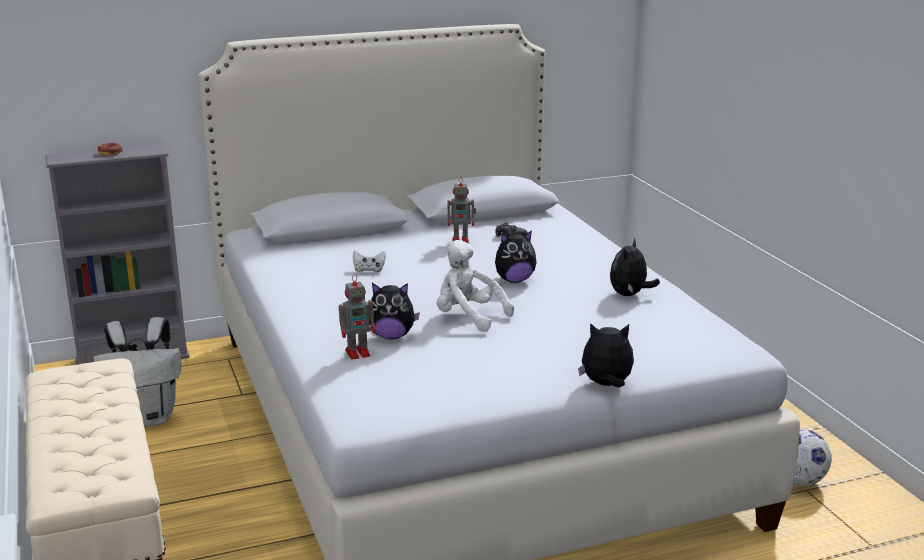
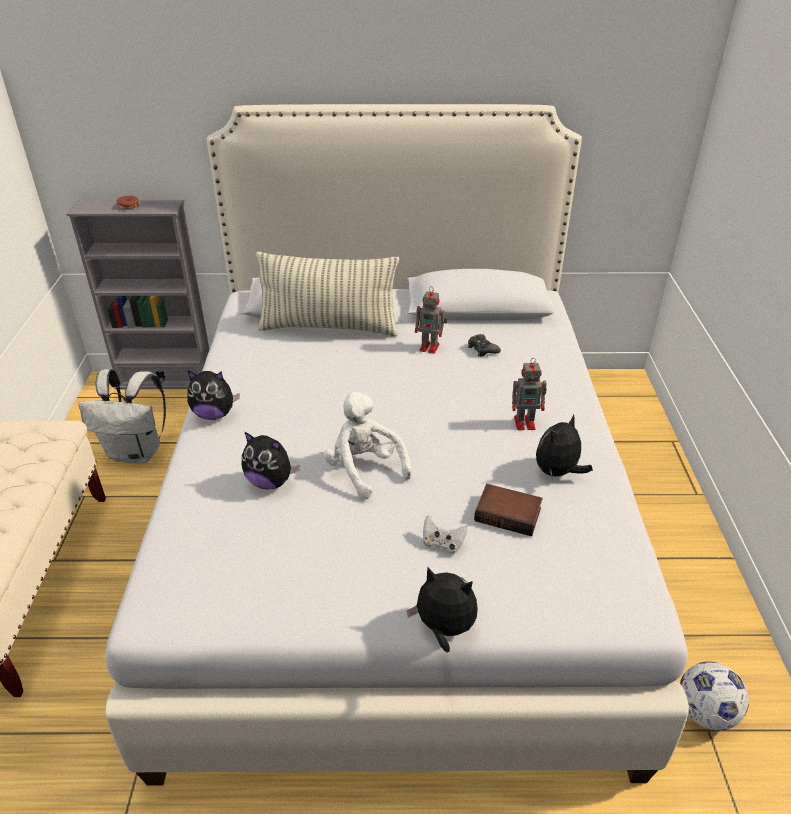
camera: 20 degrees right, 15 degrees up
(354, 241) = (329, 328): none -> pillow
(359, 353) = (222, 500): toy robot -> toy robot (526, 423)
(369, 270) = (315, 373): white game controller -> white game controller (442, 543)
(514, 280) = (446, 420): plush toy -> plush toy (214, 414)
(608, 321) = (509, 513): none -> book

